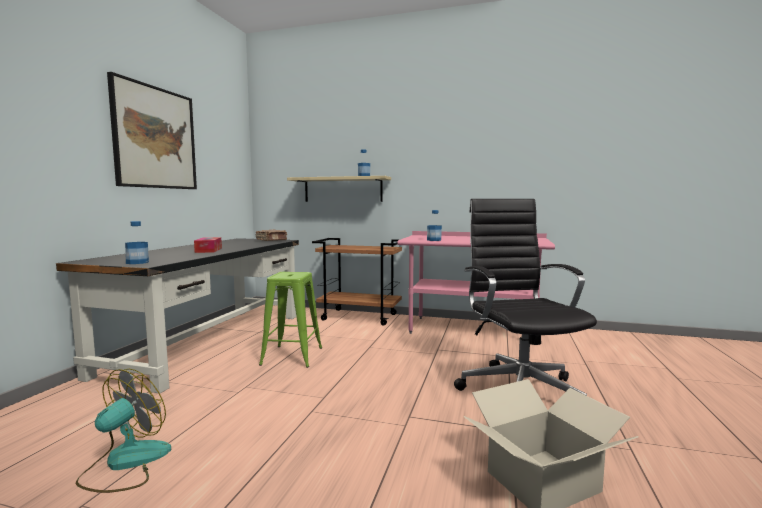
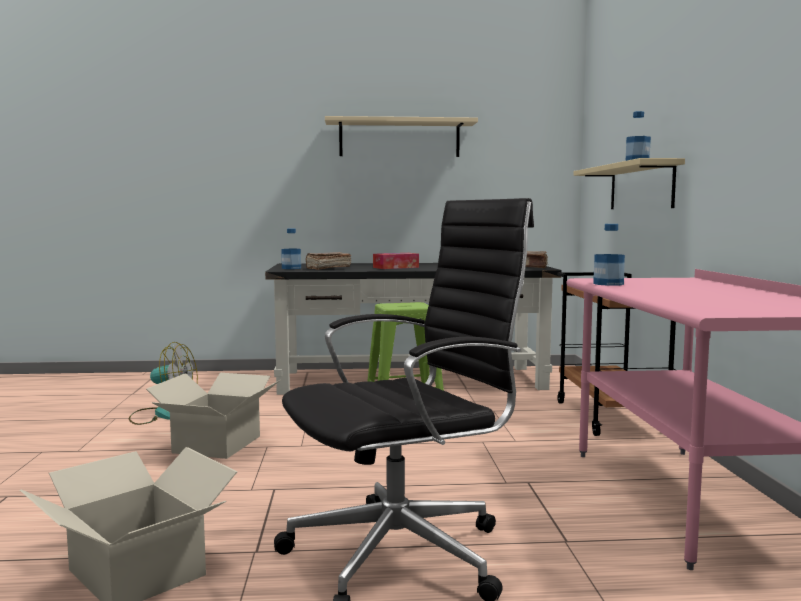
camera: 70 degrees right, 0 degrees up
(155, 138) = (399, 139): picture -> beige shelf
(171, 258) = (327, 268): none -> brown book
(281, 434) = (216, 444): none -> cardboard box

